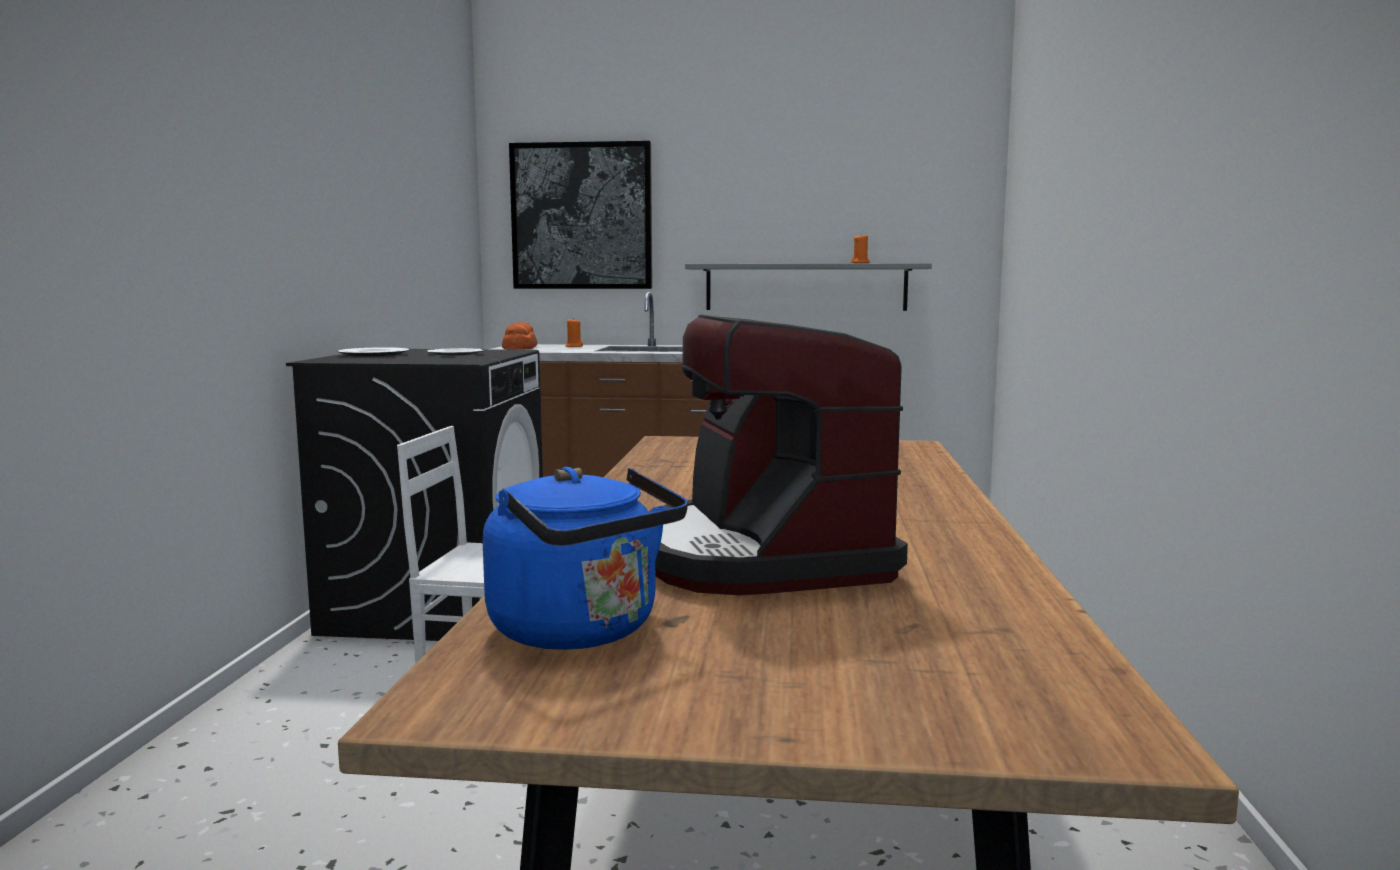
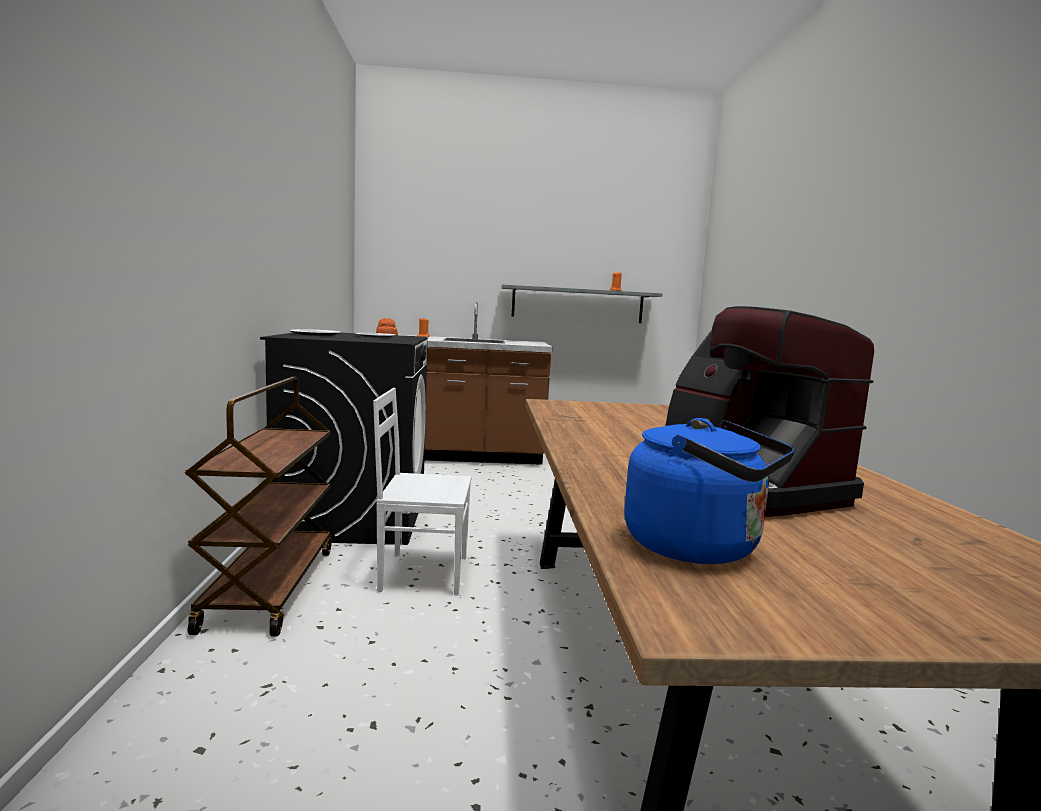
camera: 10 degrees left, 0 degrees up
(285, 694) = (269, 587): none -> brown cart
(581, 216) = (428, 248): picture -> none

